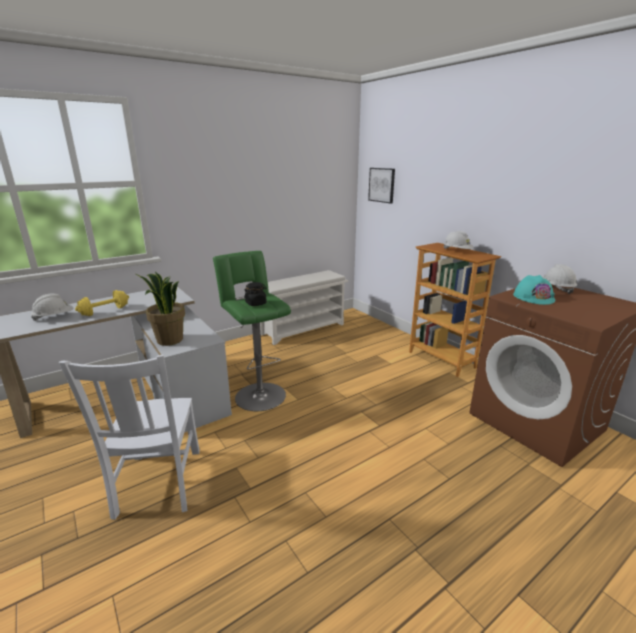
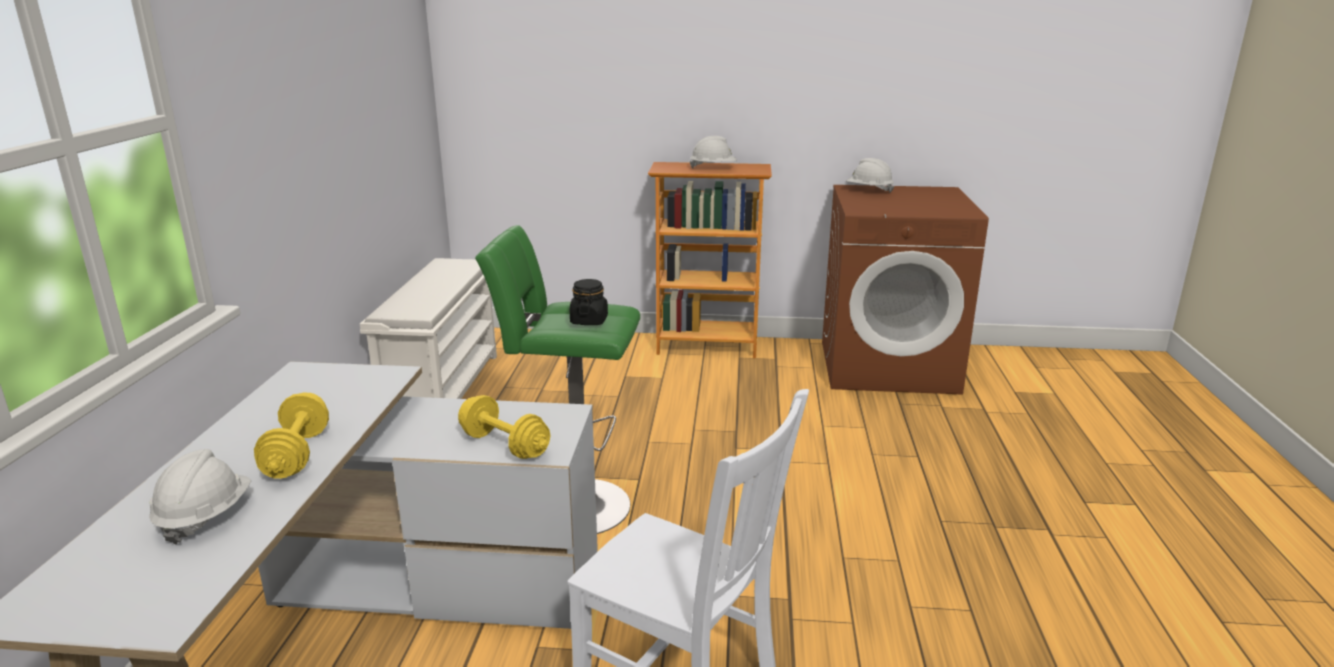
camera: 50 degrees left, 0 degrees up
(169, 340) = (504, 445): potted plant -> yellow dumbbell
(382, 185) = (505, 74): picture -> none
(533, 297) = (877, 204): turquoise hard hat -> none

